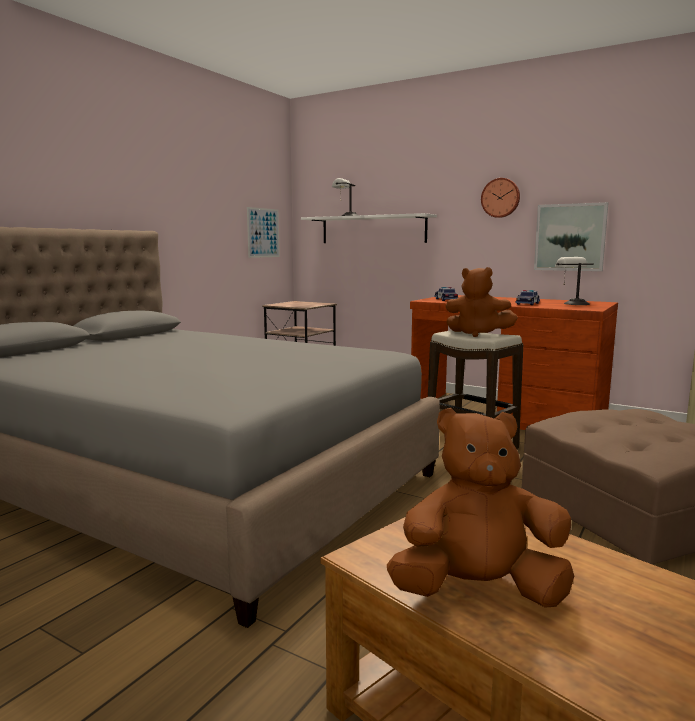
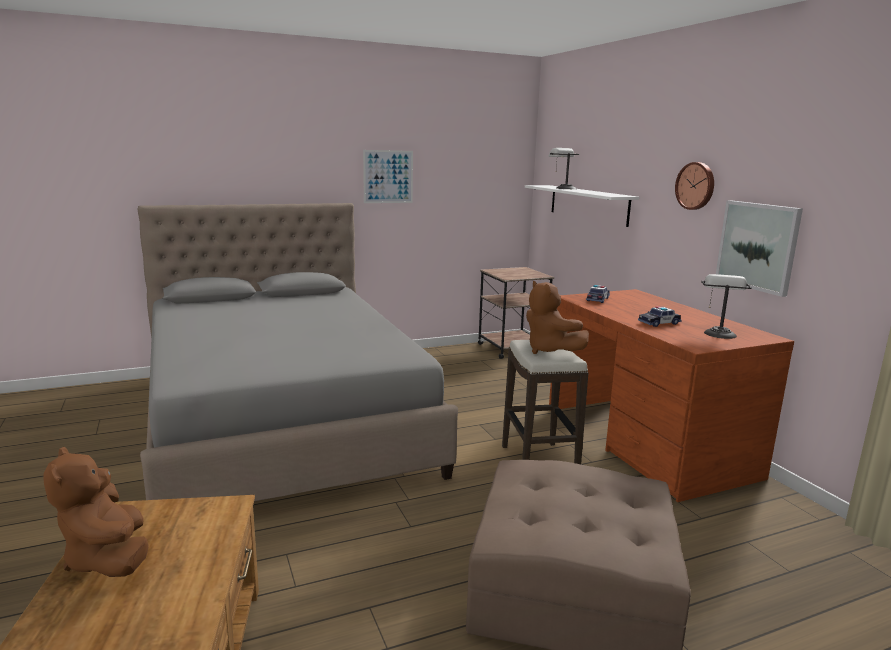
camera: 35 degrees right, 5 degrees up
(263, 233) = (490, 198): picture -> picture (388, 176)
(479, 591) = (108, 559): brown plush toy -> brown plush toy turned 150 degrees counterclockwise

